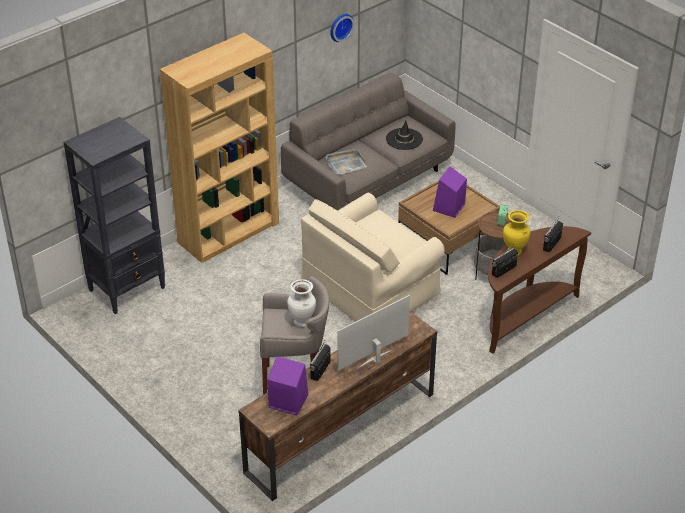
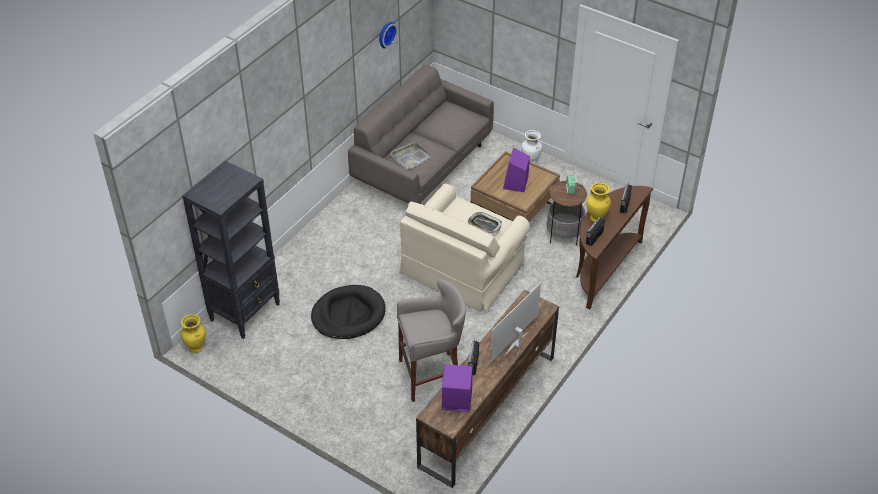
camera: 15 degrees left, 5 degrees up
(65, 314) = (196, 348): none -> yellow vase
(229, 233) = (318, 239): brown bookcase -> none
(231, 311) = (348, 315): none -> black dog bed
(302, 322) = (439, 321): white vase -> white vase (530, 161)
(395, 241) = (484, 225): none -> tray
(404, 139) = (452, 124): black hat -> none

